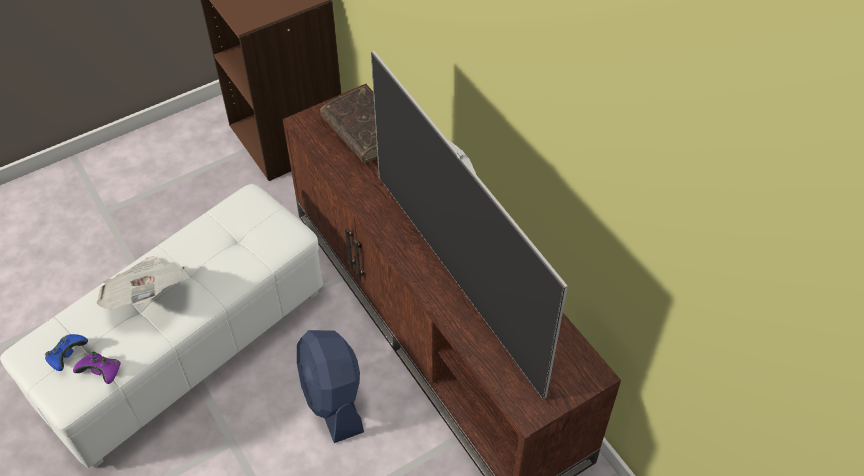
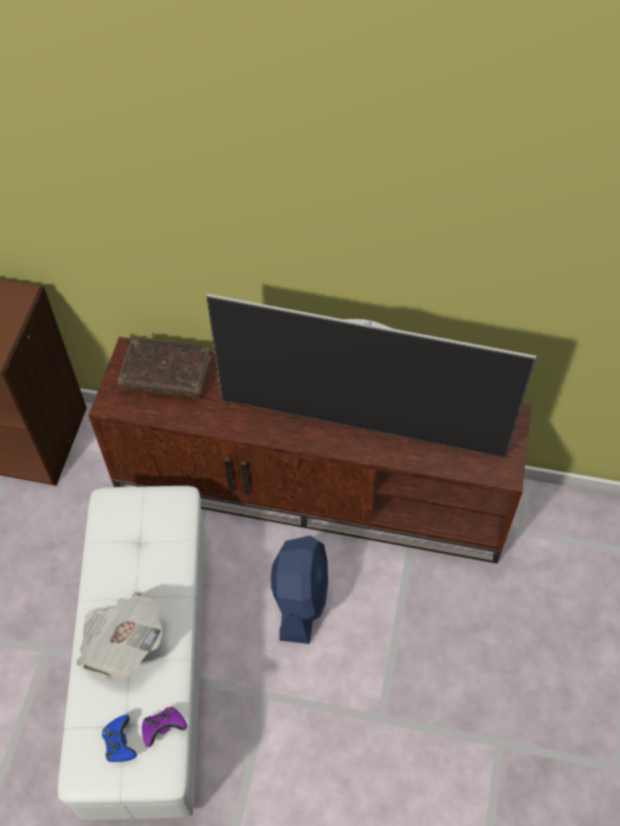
camera: 45 degrees left, 5 degrees up
(333, 399) = (300, 598): blue fan -> blue fan turned 105 degrees counterclockwise

